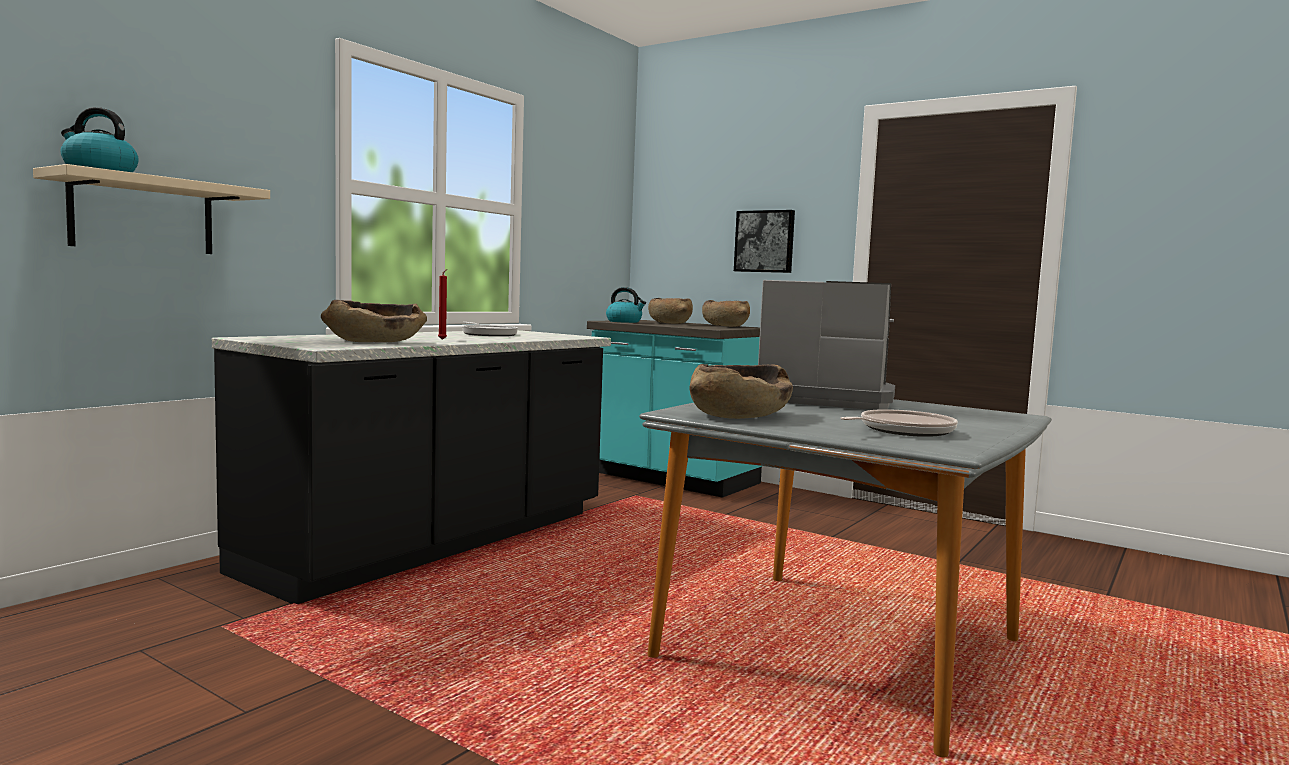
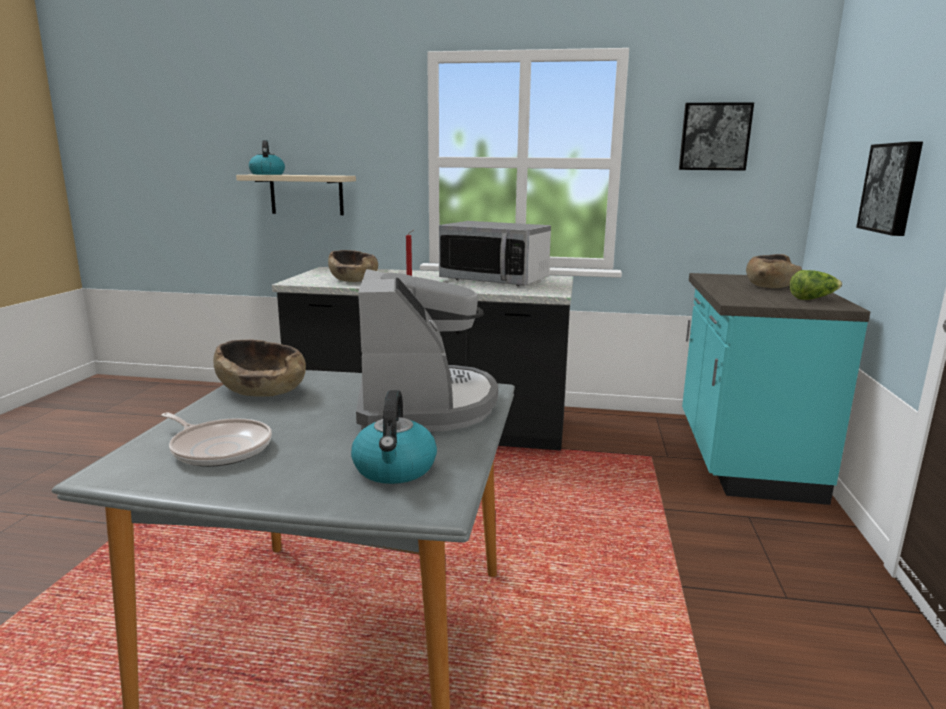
camera: 65 degrees right, 10 degrees up
(488, 334) = (494, 280): frying pan -> microwave
(579, 194) = (714, 137): none -> picture
(624, 321) = (719, 278): kettle -> kettle (395, 469)
(724, 326) = (813, 298): brown bowl -> lettuce

